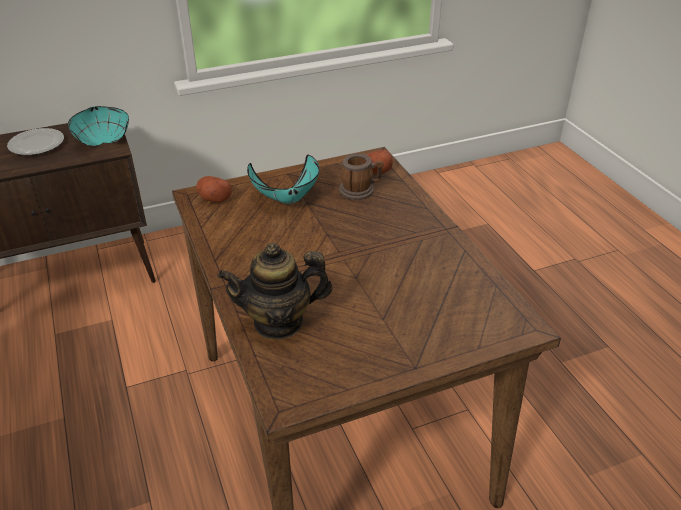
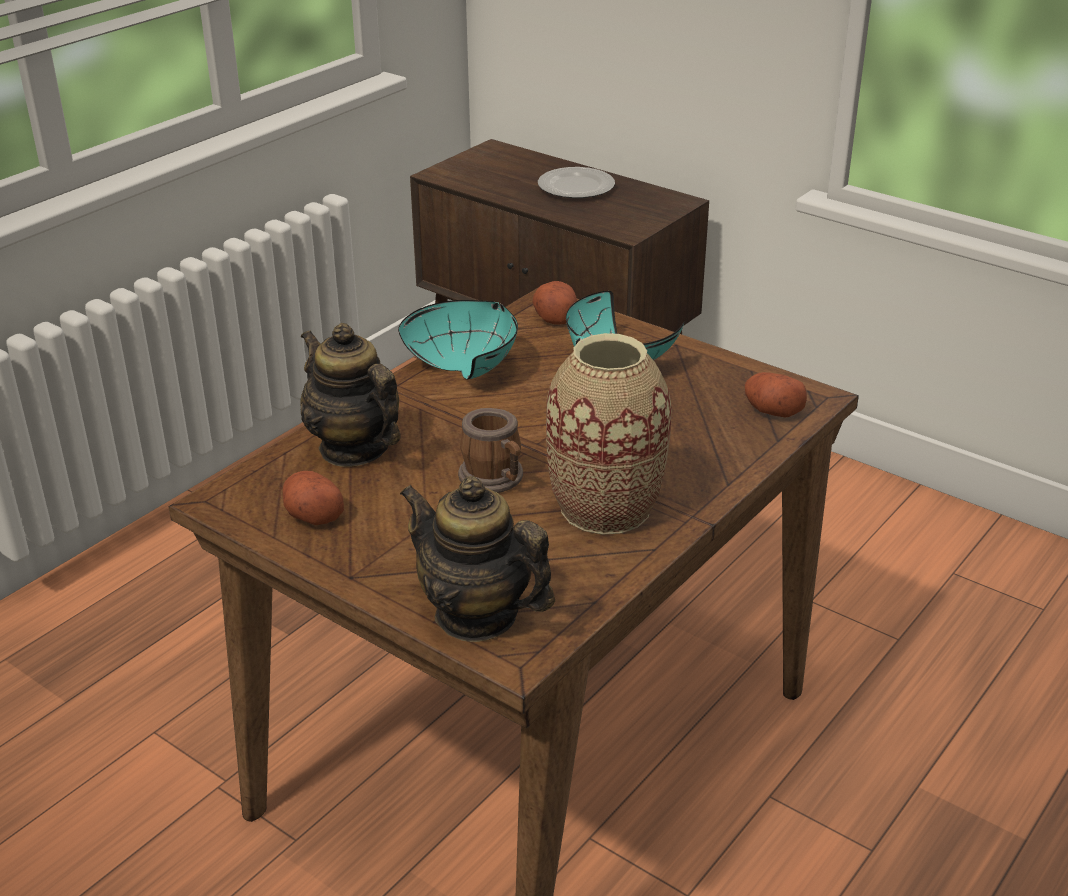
camera: 60 degrees right, 5 degrees down
(102, 140) = (638, 216): turquoise bowl -> turquoise bowl (467, 365)
(336, 363) = (312, 514): none -> potato
(360, 190) = (705, 413): mug -> mug (495, 479)
(418, 252) = (605, 507): none -> vase
(483, 329) = (476, 615): none -> teapot

